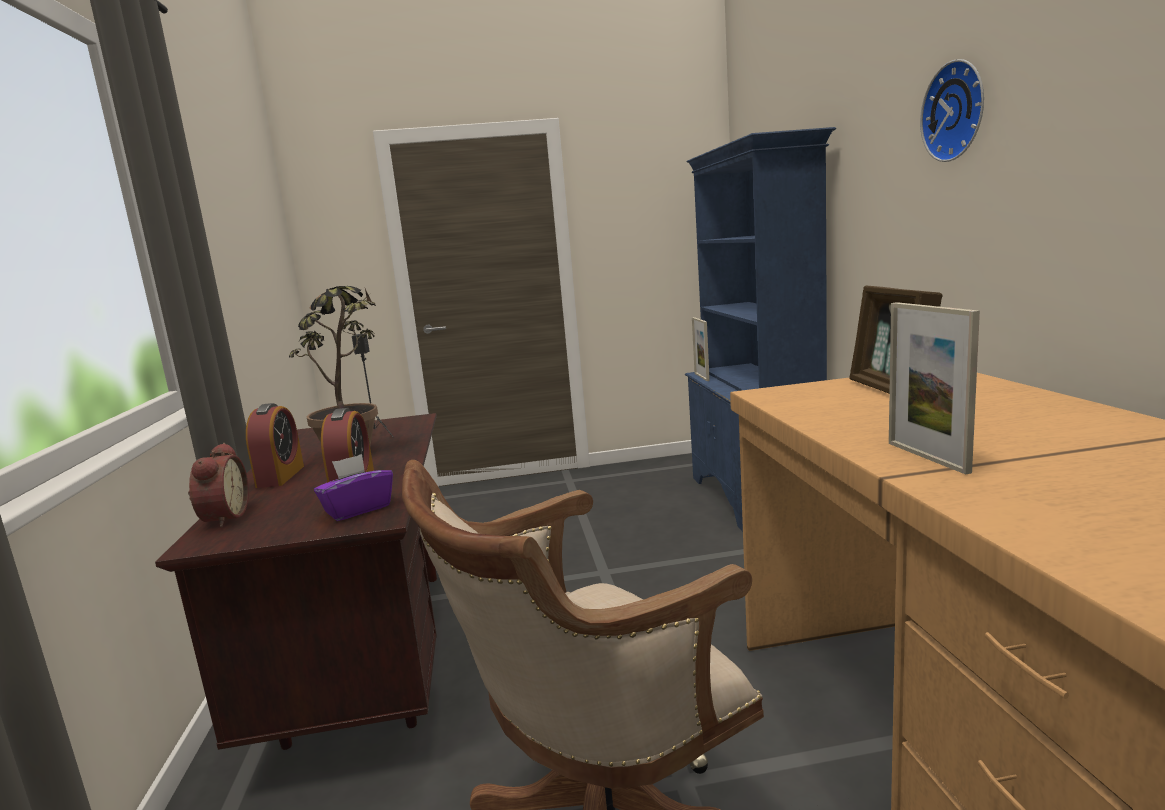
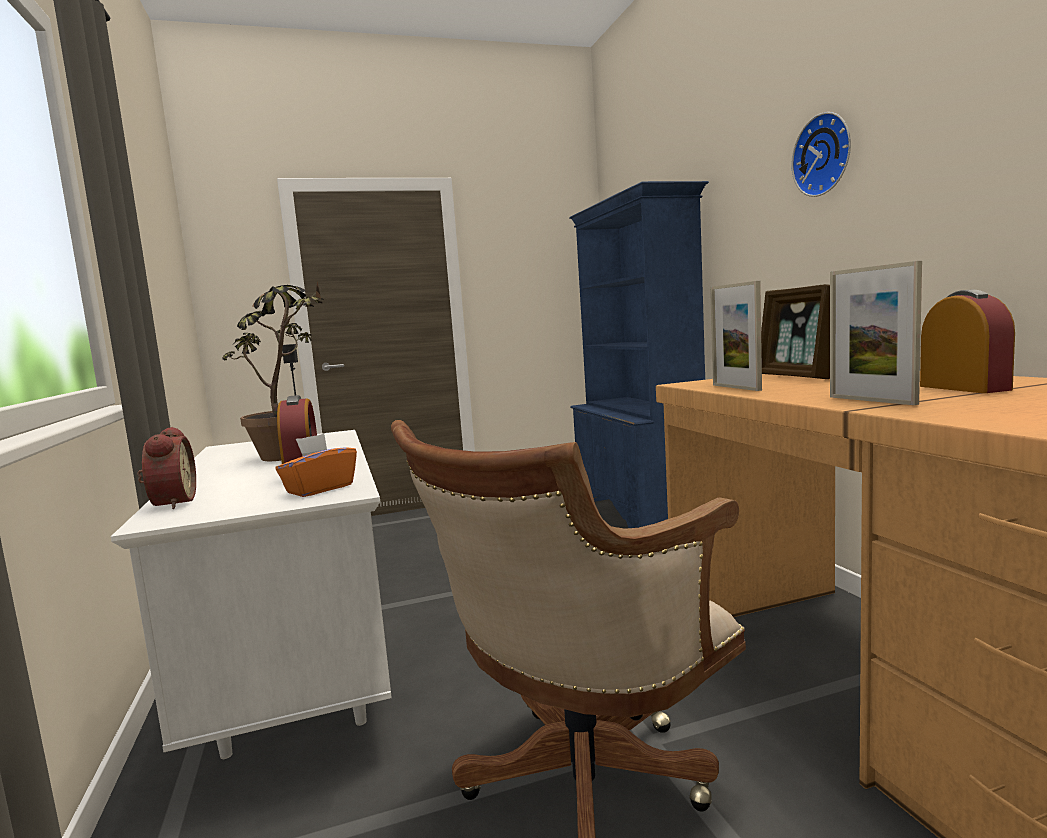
camera: 10 degrees left, 5 degrees down
(280, 476) = (217, 474): alarm clock -> alarm clock (963, 388)
(358, 509) = (319, 489): purple tissue box -> orange tissue box
(368, 661) = (298, 671): brown desk -> white desk
(701, 377) = (587, 407): picture frame -> picture frame (736, 387)

